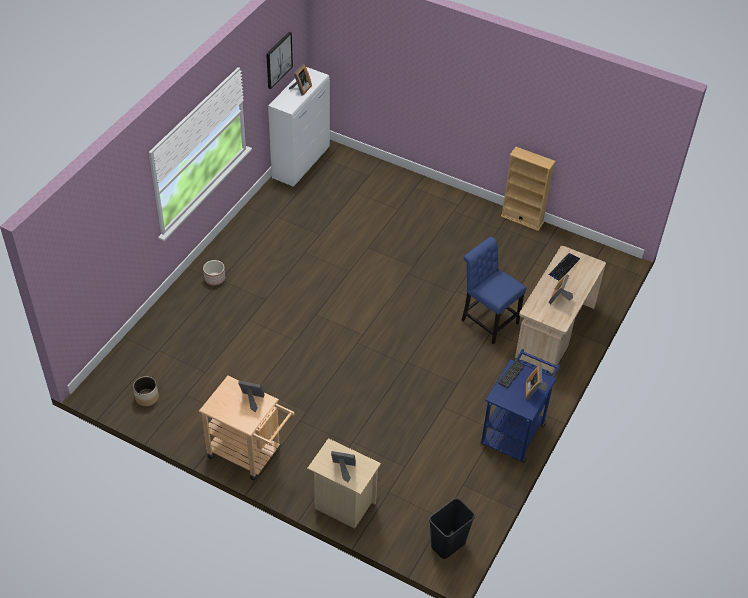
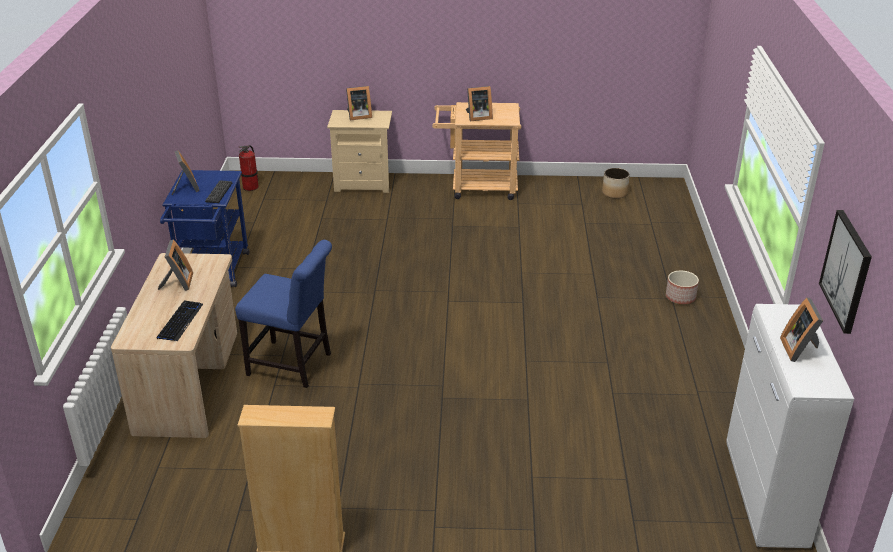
camera: 155 degrees right, 15 degrees down
(447, 544) = (251, 187): black trash can -> fire extinguisher

